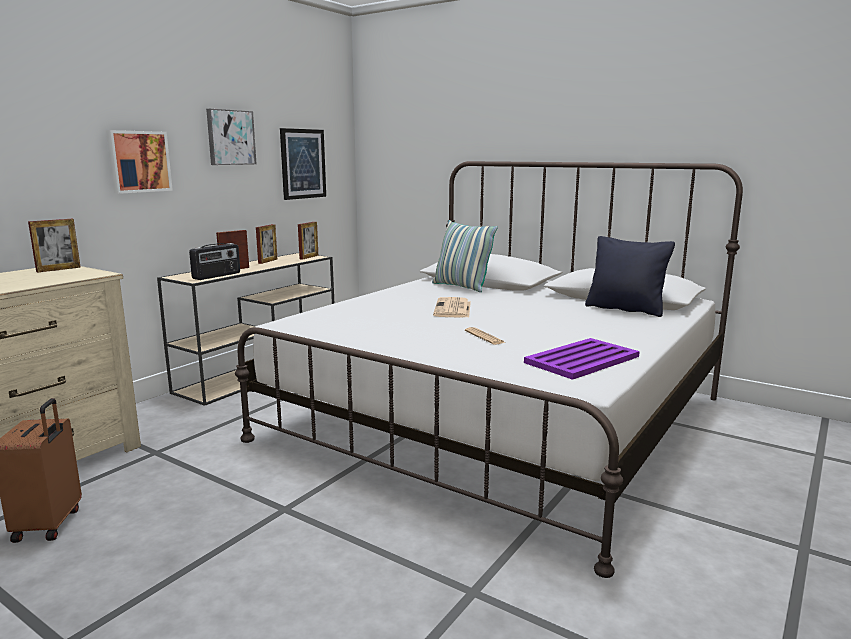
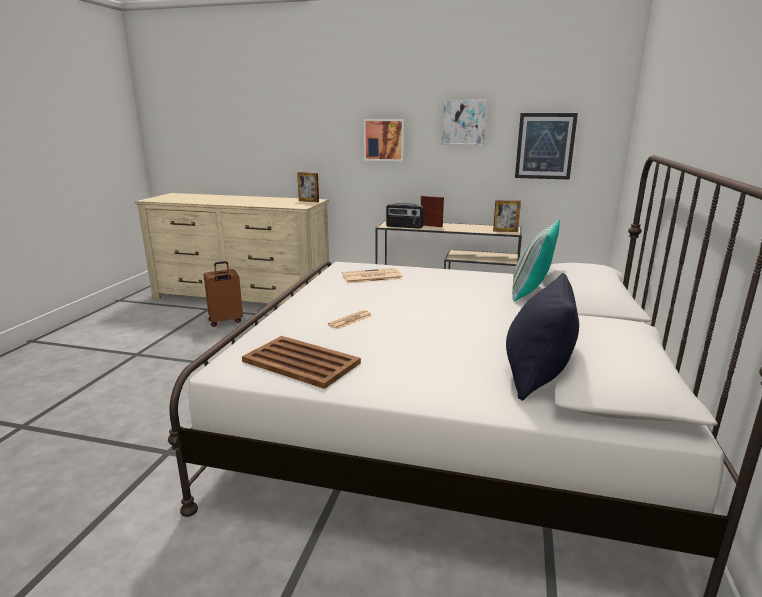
camera: 70 degrees right, 5 degrees up
(268, 261) = (471, 226): picture frame -> none
(453, 309) = (435, 300): newspaper -> newspaper (371, 277)
(583, 359) = (302, 362): purple tray -> brown tray

